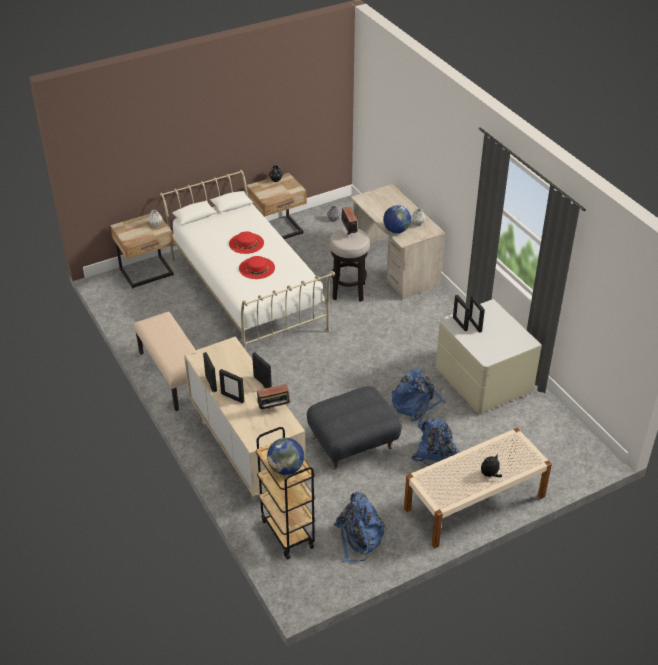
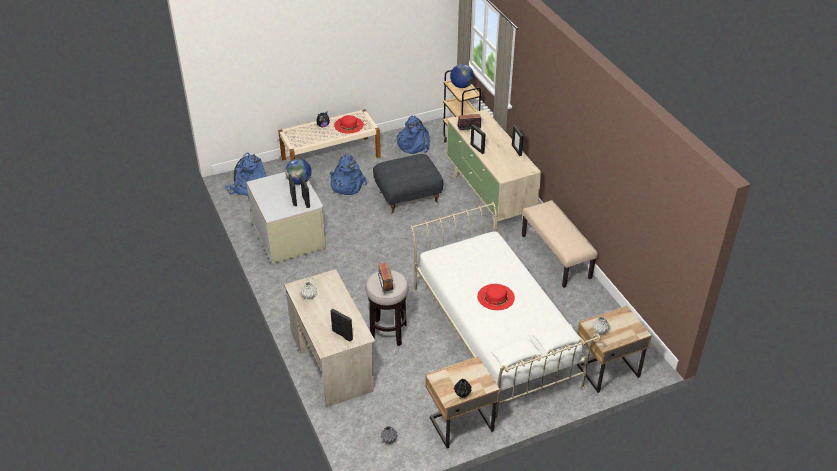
camera: 175 degrees left, 0 degrees up
(233, 397) = (499, 141): picture frame -> picture frame (342, 335)
(257, 268) = (484, 267): red hat -> red hat (348, 125)
(396, 230) = (335, 289): globe -> globe (299, 181)
(415, 404) = (352, 222): blue backpack -> blue backpack (247, 187)

